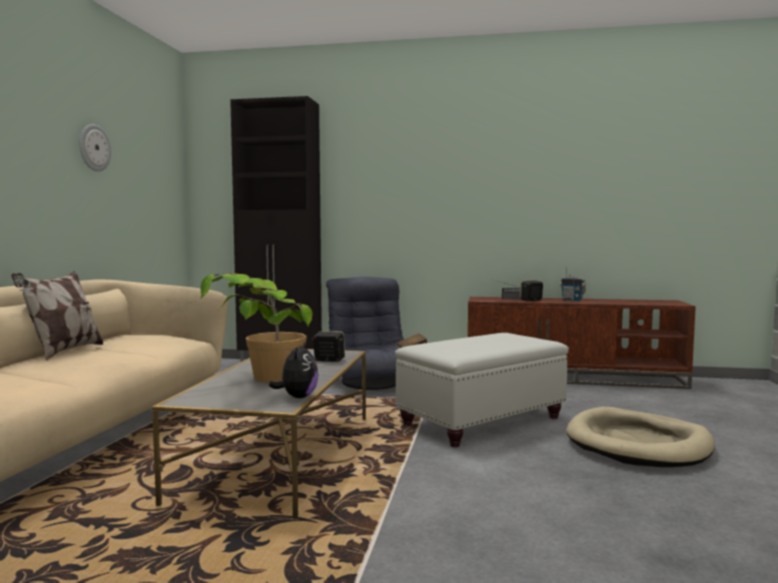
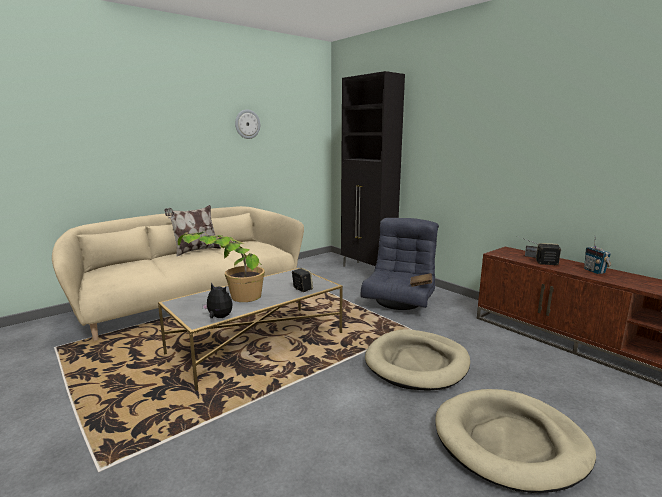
camera: 40 degrees right, 10 degrees up
(297, 397) = (219, 318): plush toy -> plush toy turned 105 degrees counterclockwise
(483, 421) = (417, 363): white ottoman -> beige dog bed

